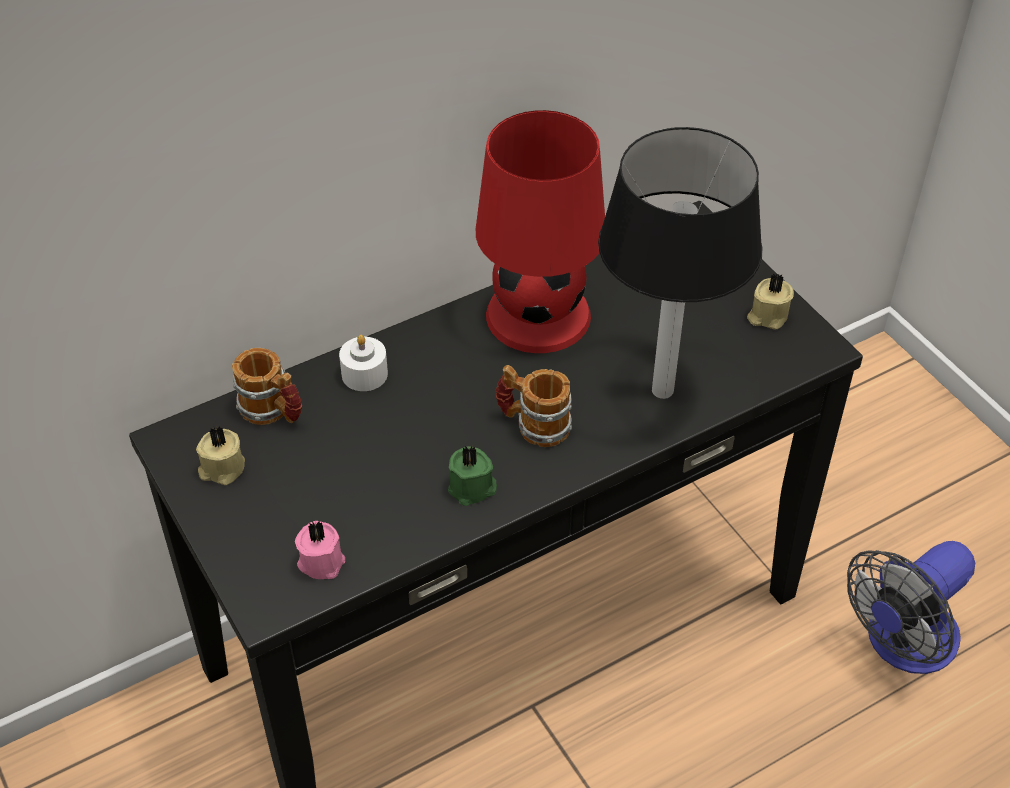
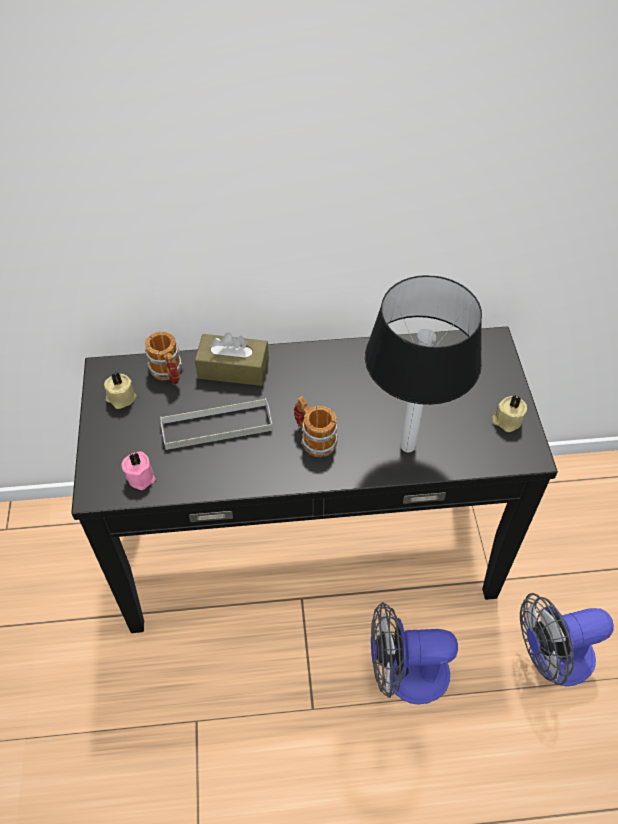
camera: 25 degrees right, 5 degrees up
(364, 374) = (233, 369): white candle -> brown tissue box
(389, 457) = (217, 426): none -> grey tray
(473, 489) = (253, 466): green candle -> none
(539, 314) = (359, 367): red table lamp -> none
(727, 745) = (404, 674): none -> fan

